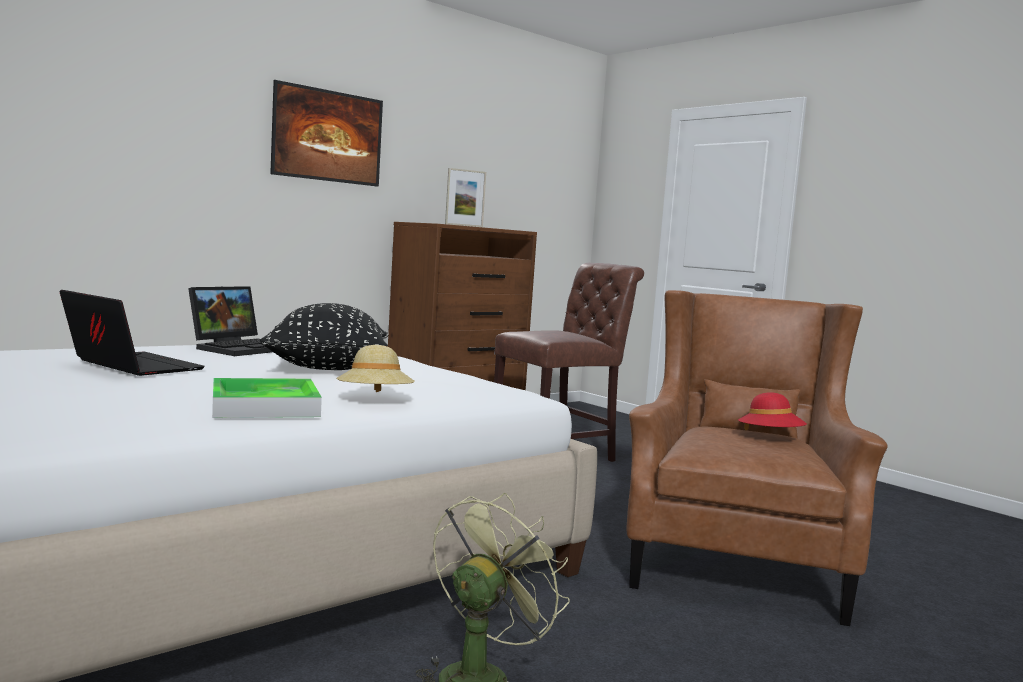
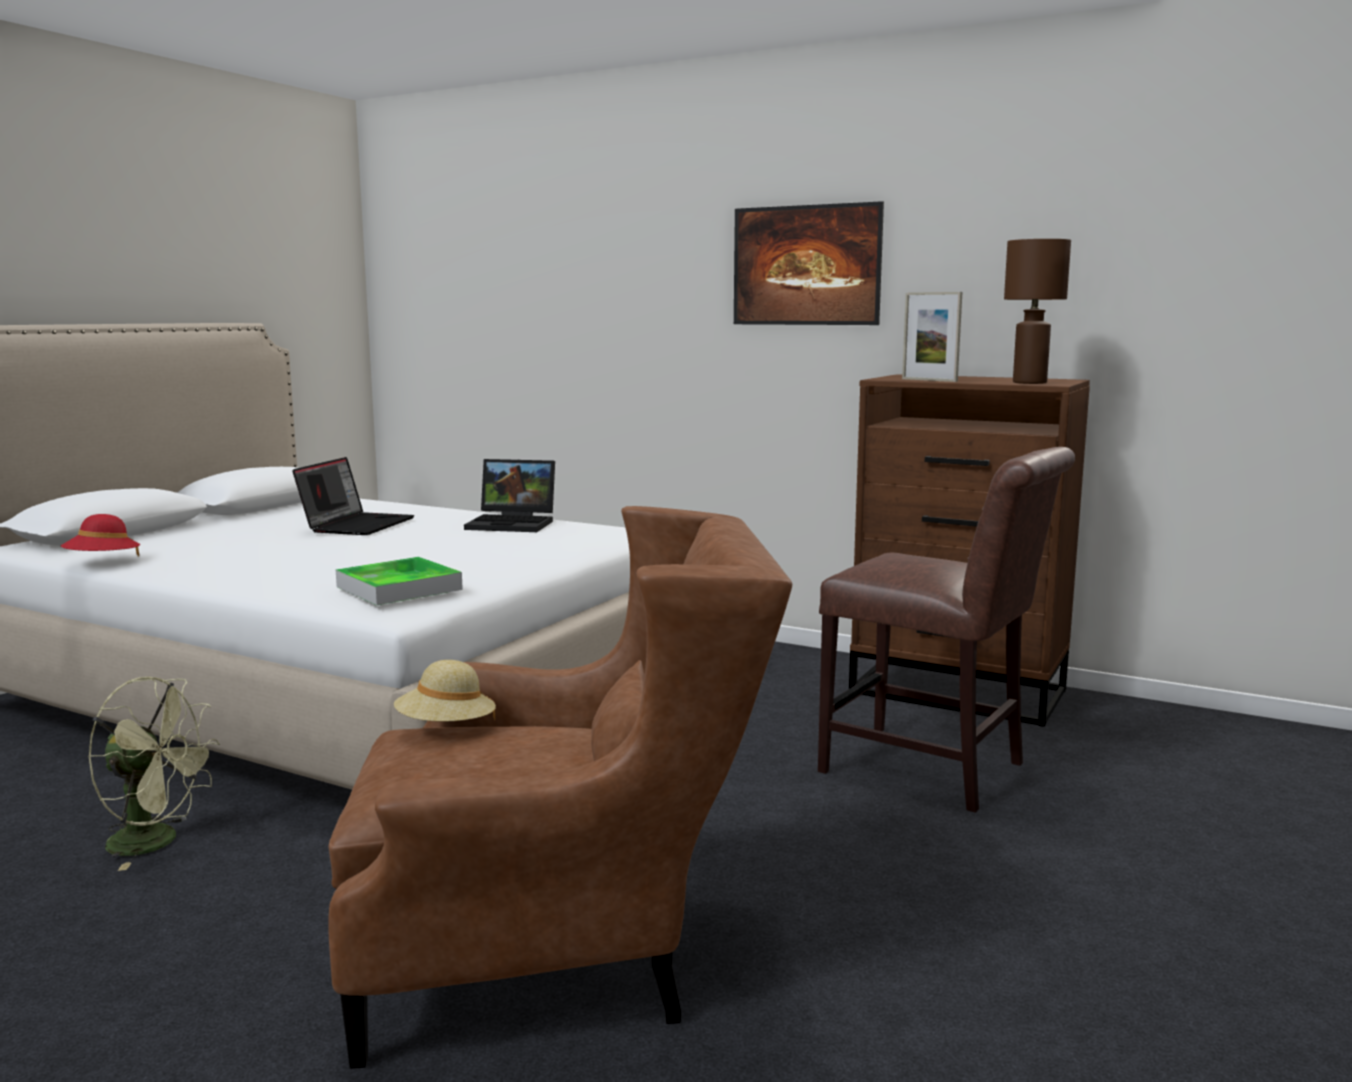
camera: 70 degrees right, 5 degrees up
(265, 406) = (224, 567): tray -> tray (399, 588)
(327, 370) = (434, 554): black pillow -> none
(375, 399) = (284, 580): beige hat -> beige hat (446, 729)
(508, 229) = (1029, 383): none -> brown table lamp
(770, 438) = (532, 767): red hat -> red hat (102, 562)

